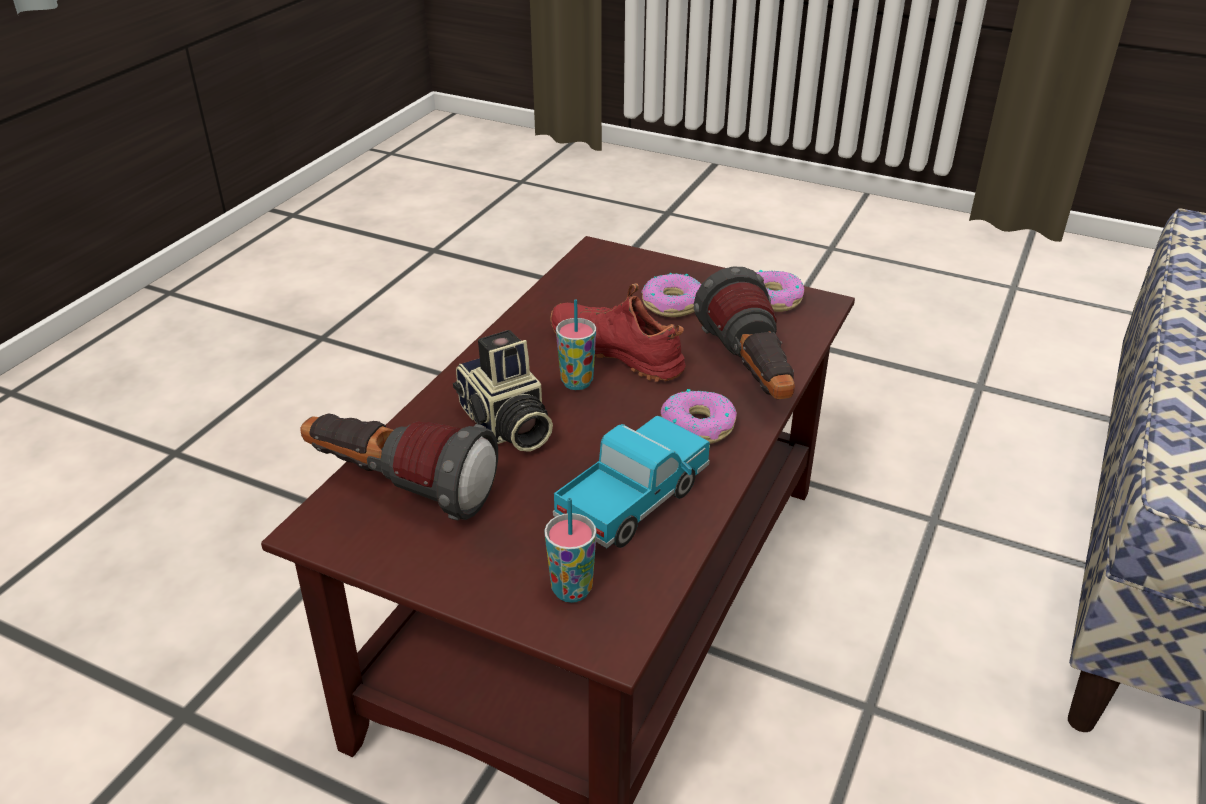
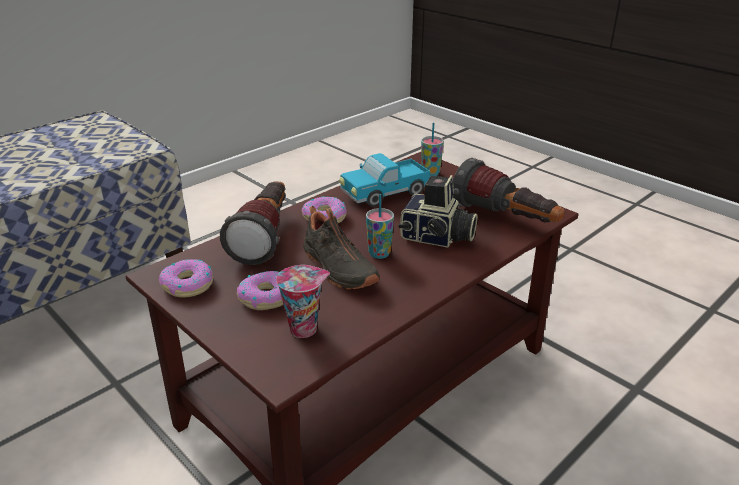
camera: 160 degrees left, 5 degrees down
(505, 426) = (437, 238): camera -> camera turned 120 degrees clockwise
(606, 286) = (305, 328): none -> cup
(618, 351) = (337, 268): red shoe -> black shoe

